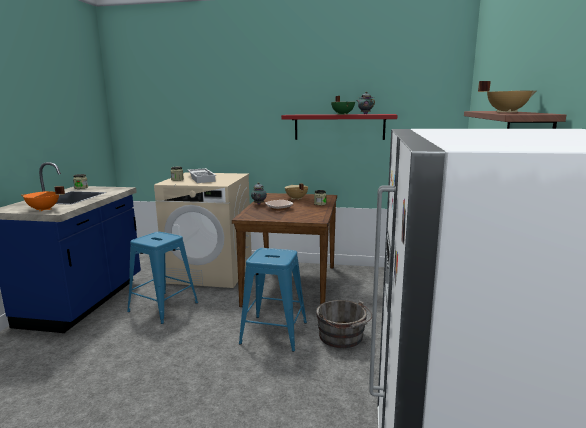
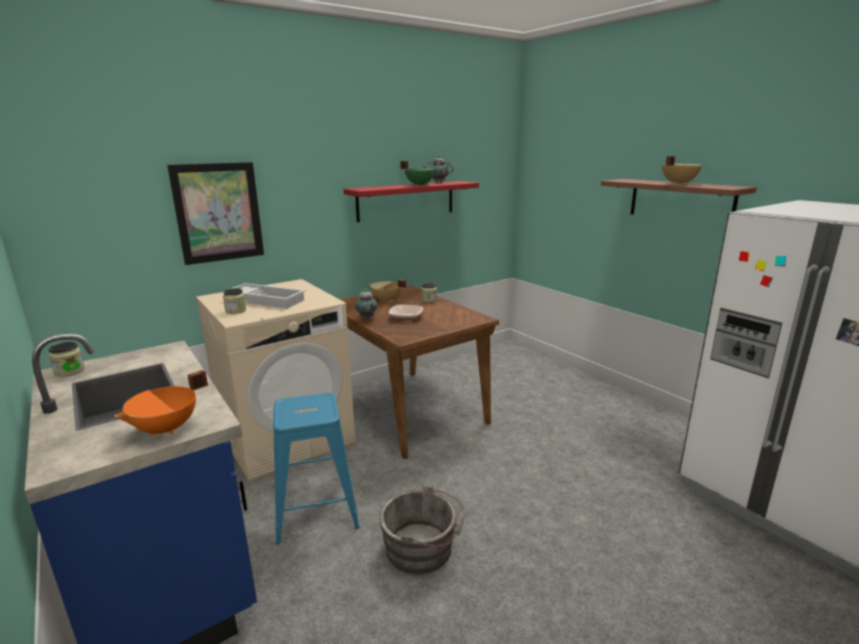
camera: 45 degrees left, 5 degrees up
(204, 124) = (218, 212): none -> picture
(274, 332) = (488, 465): blue stool -> none
(342, 337) = (544, 437): grey bucket -> grey bucket (423, 549)

